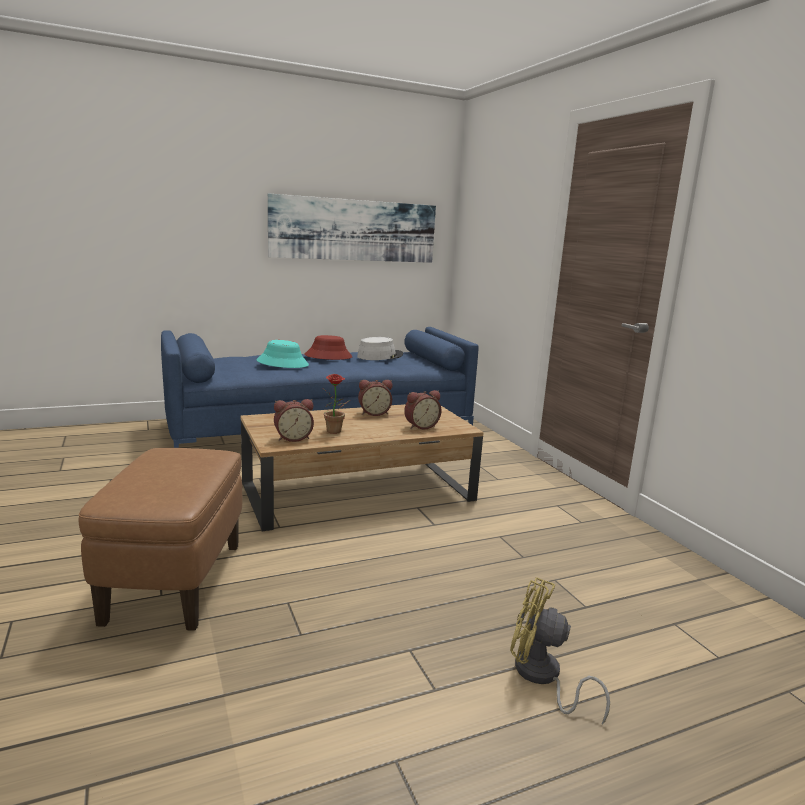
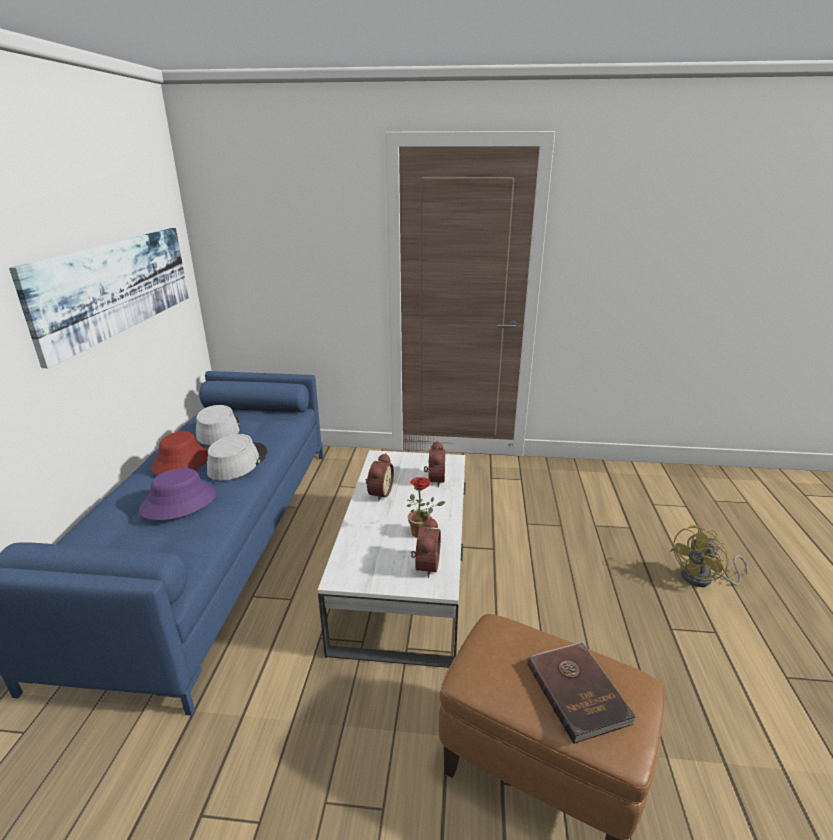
camera: 60 degrees left, 10 degrees up
(159, 480) = (578, 691): none -> brown book
(282, 363) = (179, 502): turquoise hat -> purple hat
(344, 365) = (237, 462): none -> grey hat
(359, 491) = (405, 570): brown coffee table -> white coffee table

